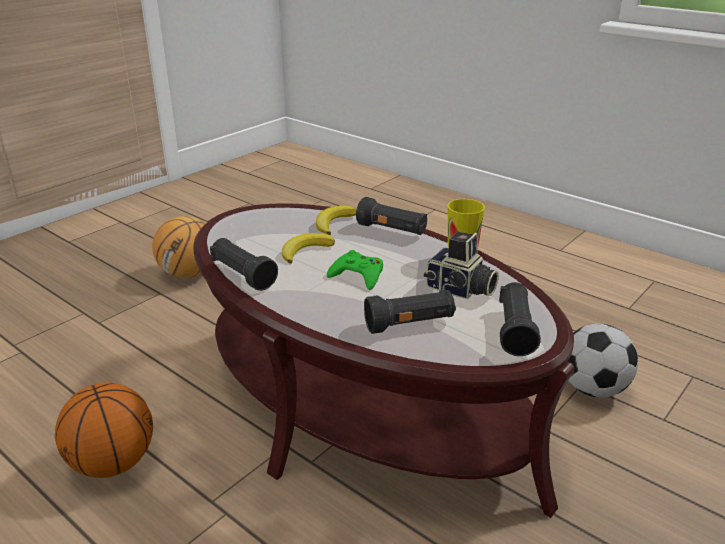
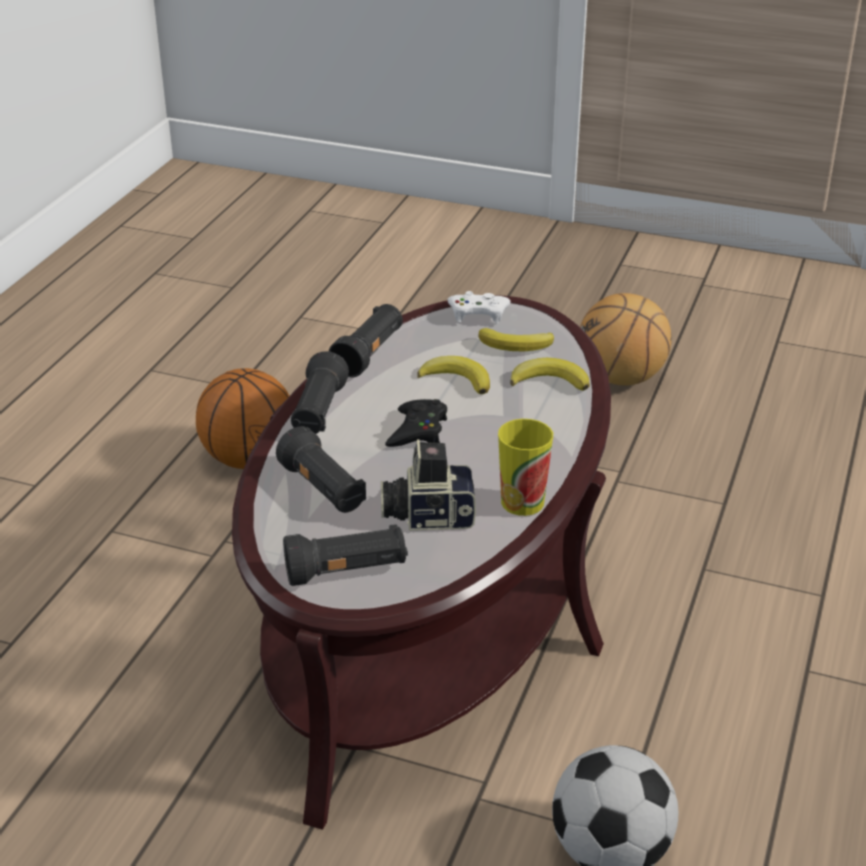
camera: 70 degrees right, 5 degrees up
(229, 228) = (478, 313): none -> white game controller
(282, 224) = (517, 345): none -> banana
(358, 275) = (417, 430): green game controller -> black game controller
(392, 230) = (562, 431): black flashlight -> black flashlight (318, 413)
(460, 290) = (427, 515): camera -> camera turned 75 degrees clockwise

